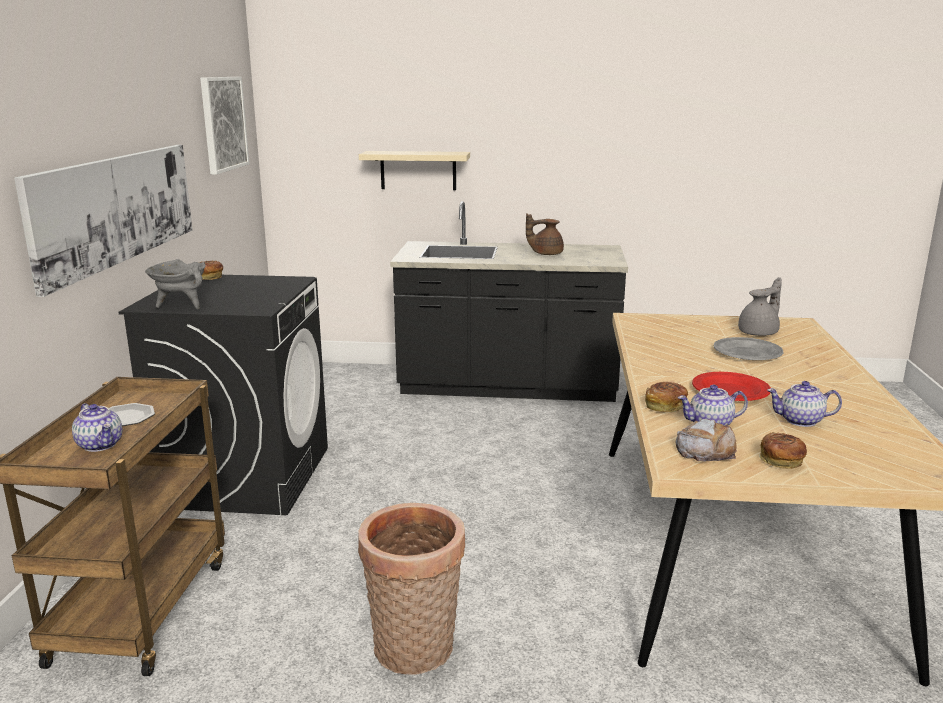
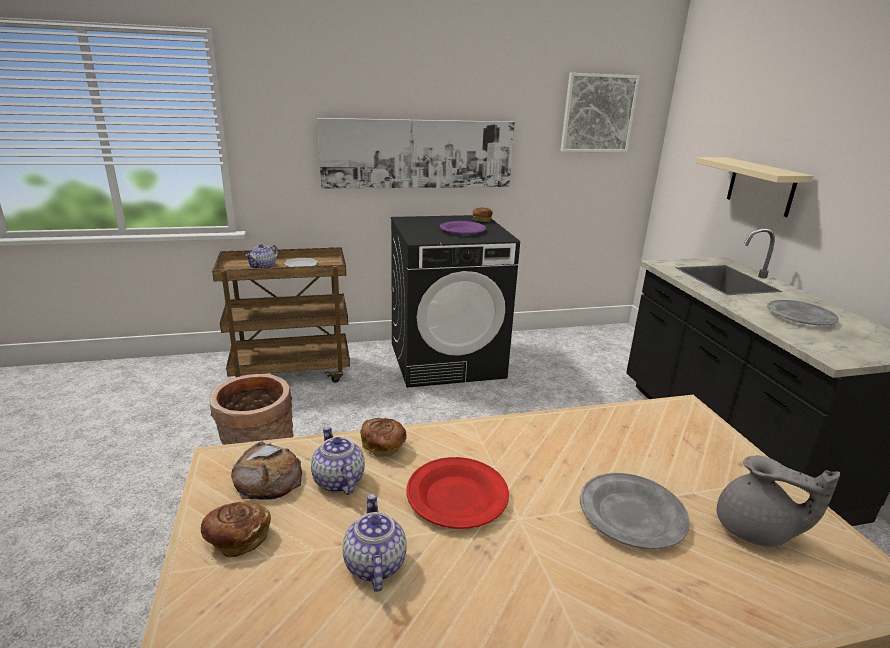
camera: 70 degrees right, 5 degrees up
(181, 305) = (413, 224): grey cooking pot -> none
(245, 290) = (462, 230): none -> purple plate
(545, 253) = (800, 316): brown teapot -> grey plate

